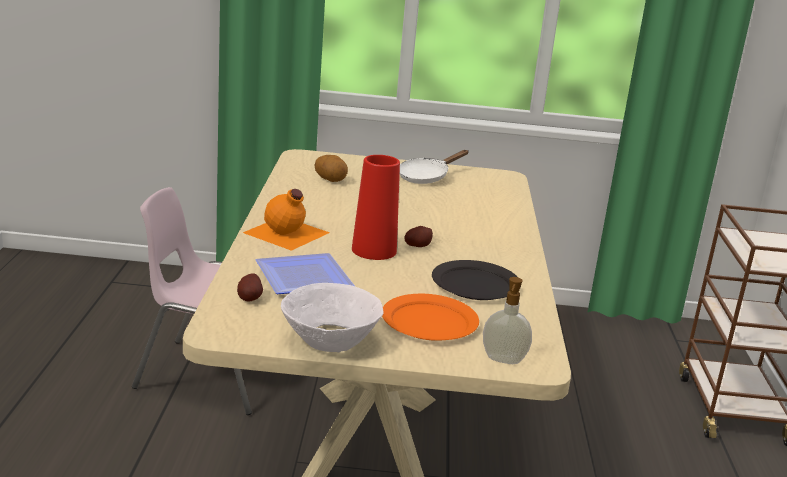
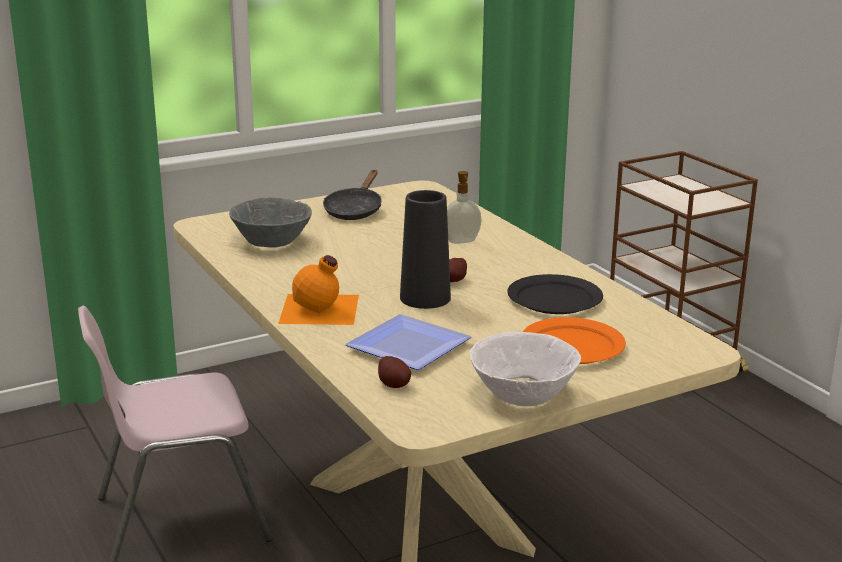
camera: 30 degrees left, 0 degrees up
(330, 180) = (272, 241): potato -> grey bowl
(374, 250) = (425, 298): red vase -> black vase
(426, 177) = (354, 210): white frying pan -> black frying pan
(503, 360) = (674, 356): soap dispenser -> soap dispenser (462, 242)

